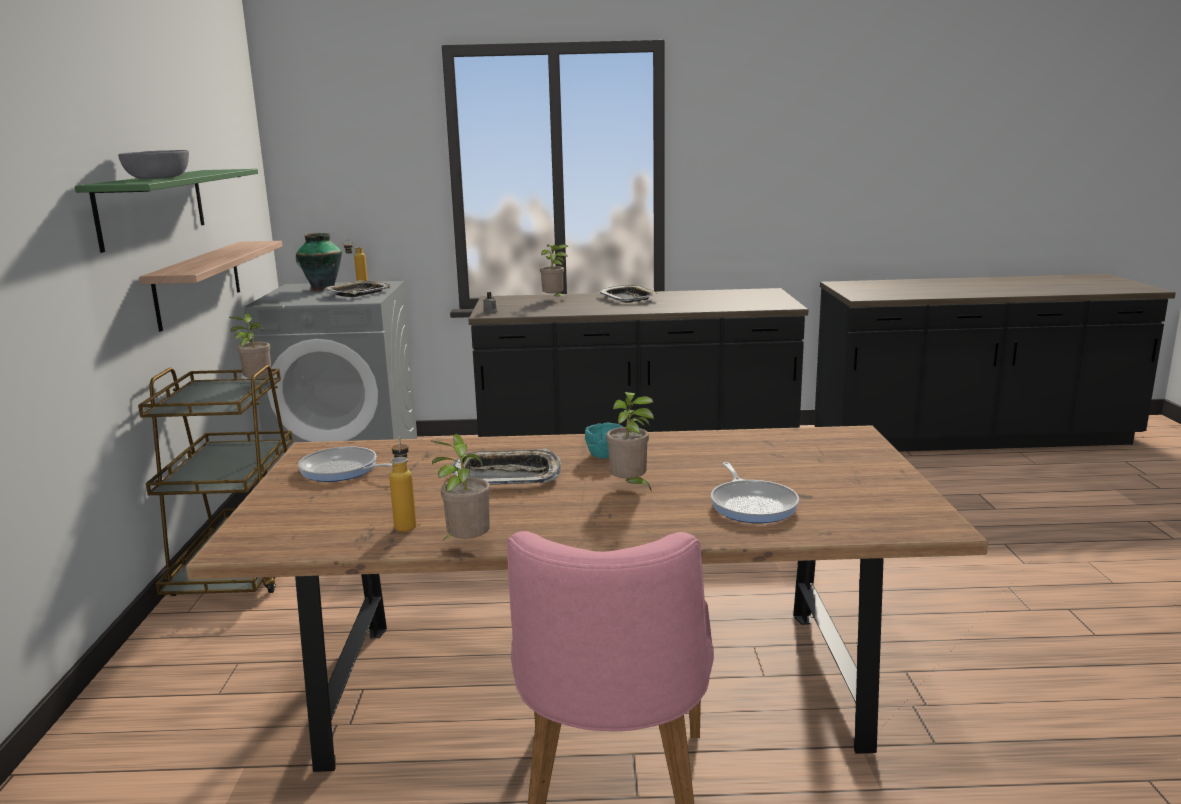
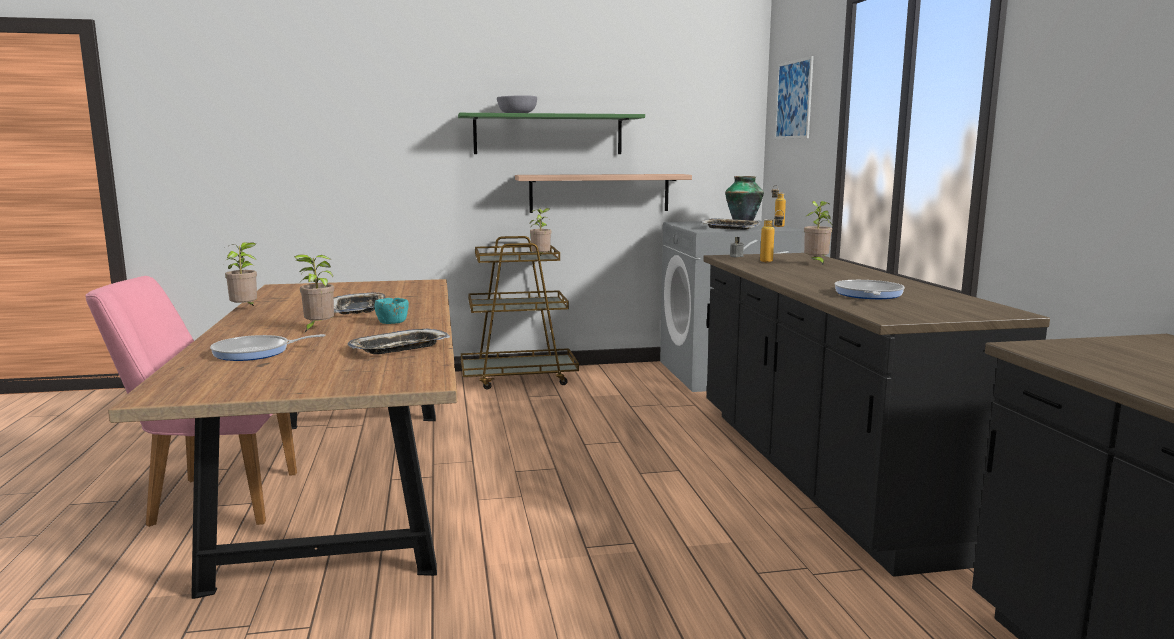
camera: 80 degrees right, 5 degrees down
(340, 144) = (793, 99): none -> picture
(342, 470) = (387, 288): frying pan -> frying pan (868, 295)
(406, 524) = (288, 301): bottle -> bottle (771, 261)
(628, 298) = (854, 277): tray -> tray (399, 348)

